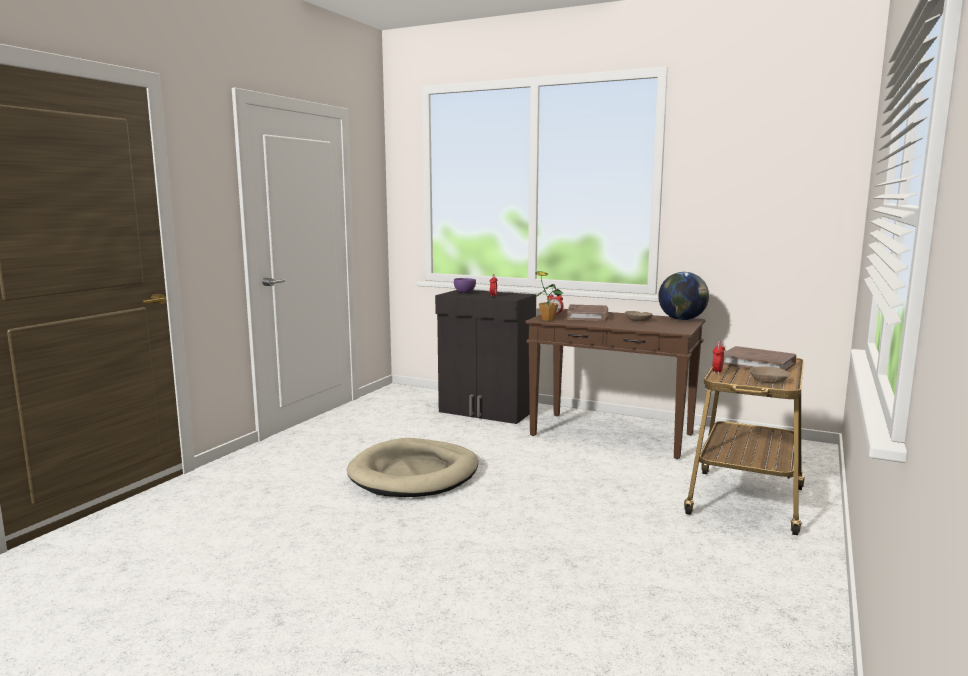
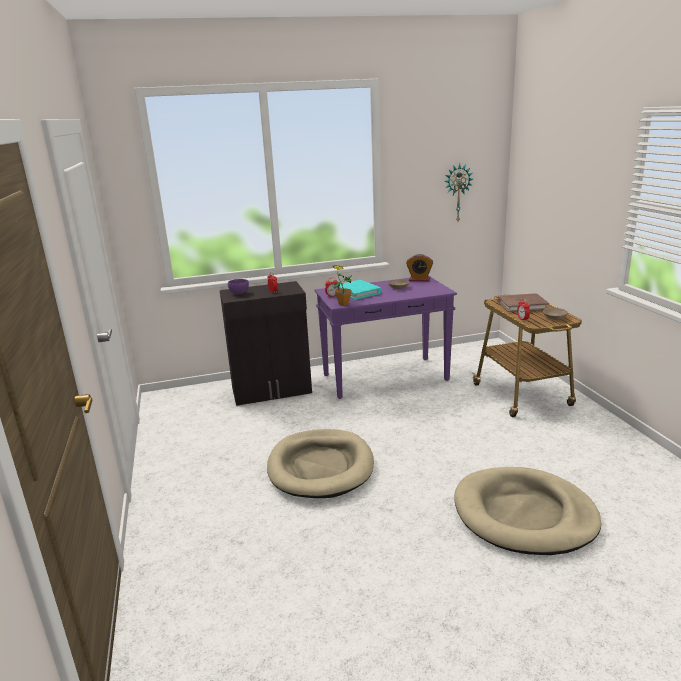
camera: 40 degrees left, 10 degrees up
(513, 589) = (524, 515): none -> beige dog bed
(588, 316) = (358, 292): brown book -> turquoise book
(613, 435) = (386, 377): brown console table -> purple console table
(682, 319) = (419, 279): globe -> alarm clock
(774, 216) = (457, 193): none -> wall clock

